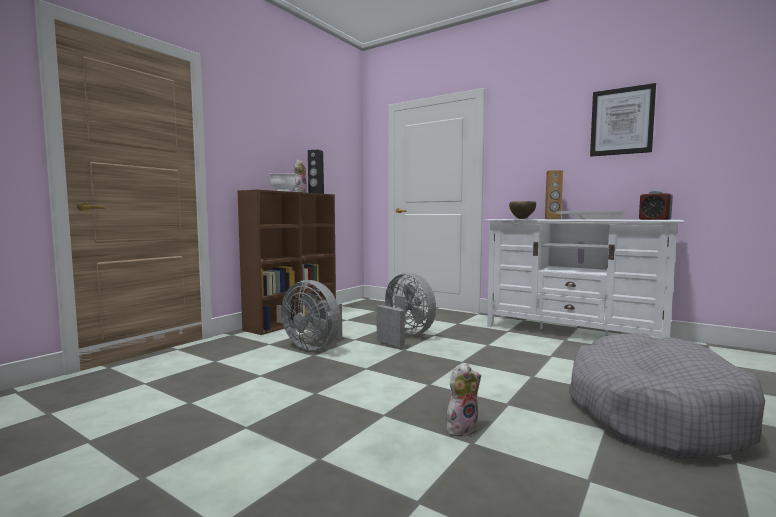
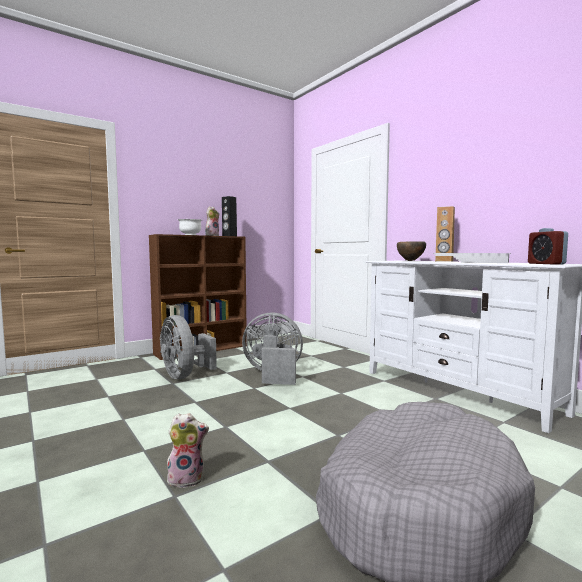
camera: 20 degrees right, 0 degrees up
(404, 337) = (273, 375): grey fan -> grey fan turned 60 degrees counterclockwise
(621, 121) = (524, 145): picture -> none

